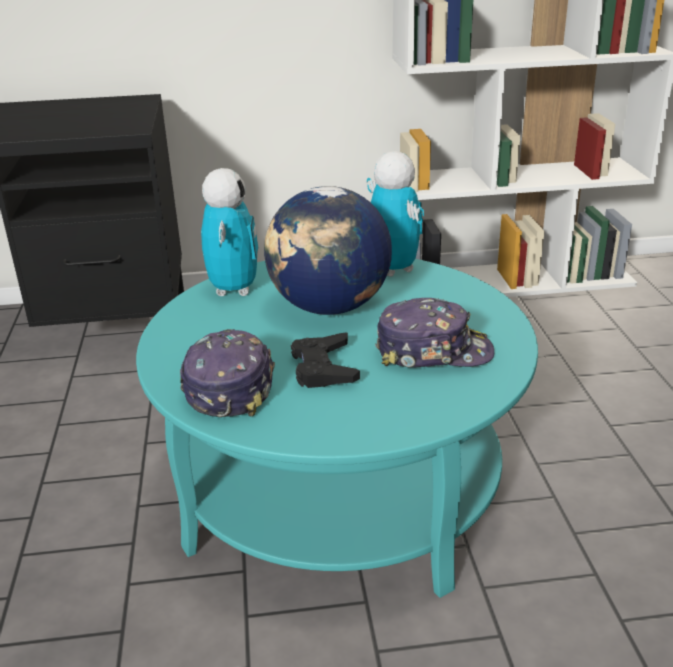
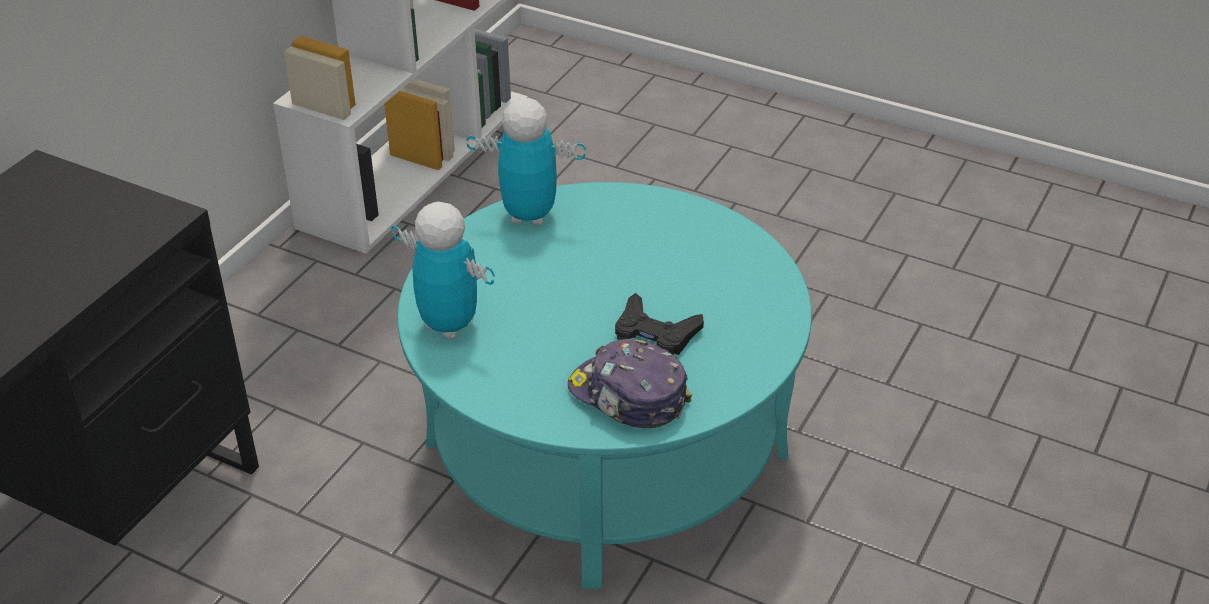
camera: 55 degrees left, 10 degrees up
(329, 307) = (556, 284): globe -> none
(433, 351) = (694, 266): cap -> none

